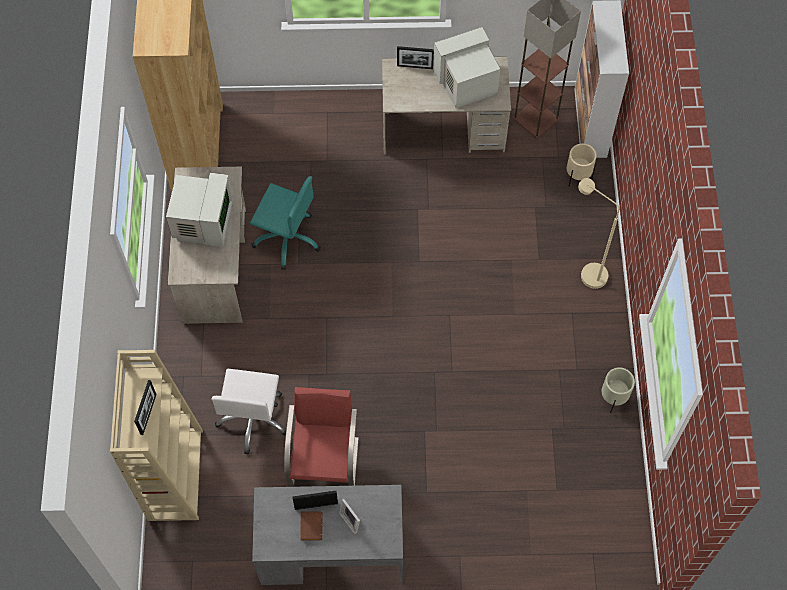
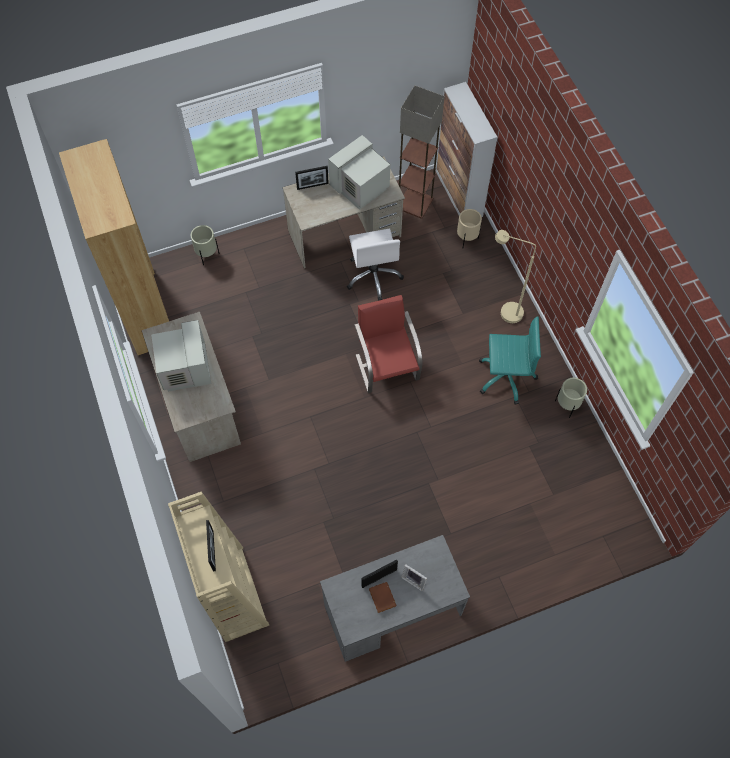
camera: 20 degrees left, 0 degrees up
(253, 419) = (283, 522): white office chair -> white office chair (374, 276)
(285, 108) = (207, 256): none -> beige planter
(287, 238) = (251, 362): turquoise office chair -> turquoise office chair (506, 377)
(324, 460) = (356, 536): red chair -> red chair (387, 366)

